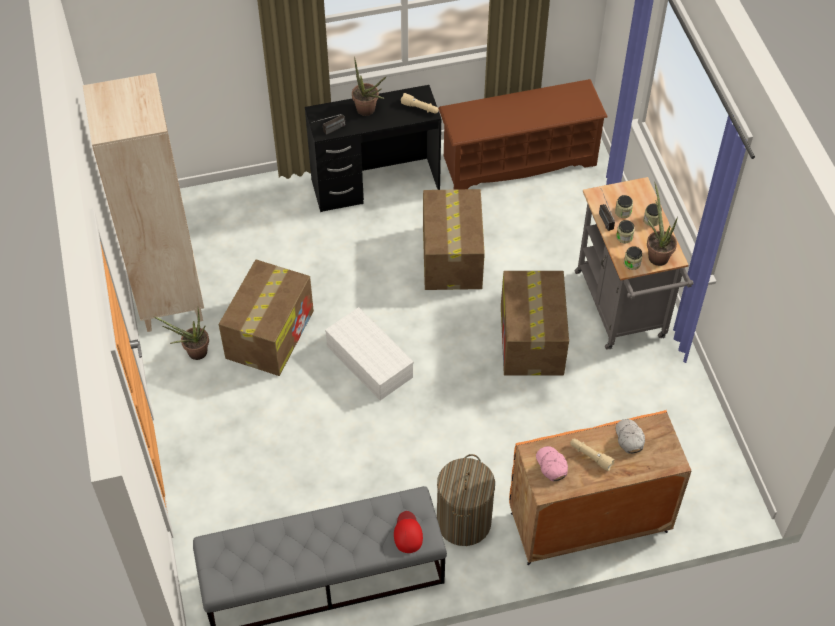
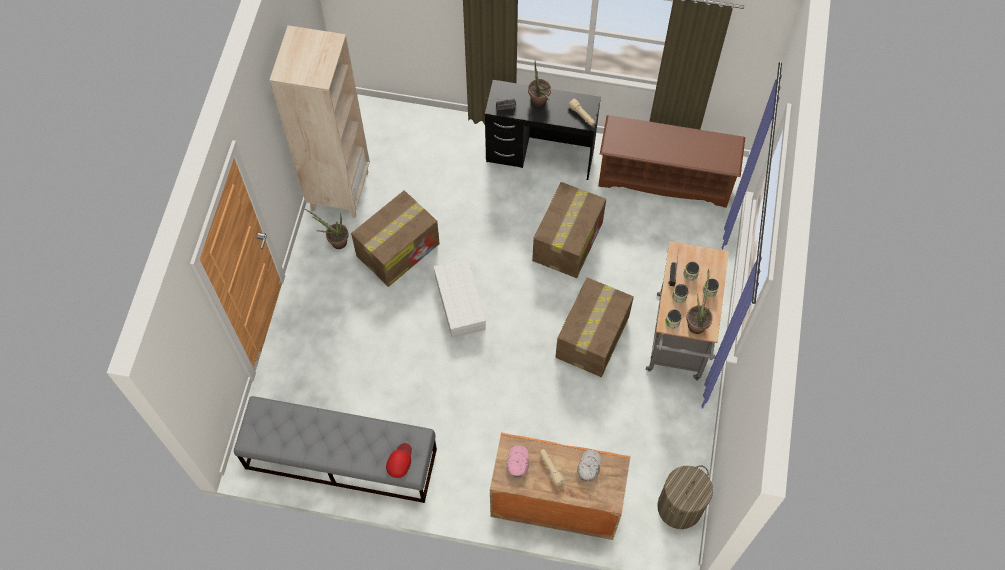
camera: 25 degrees right, 10 degrees up
(464, 522) = (463, 462): laundry basket -> laundry basket (679, 507)

